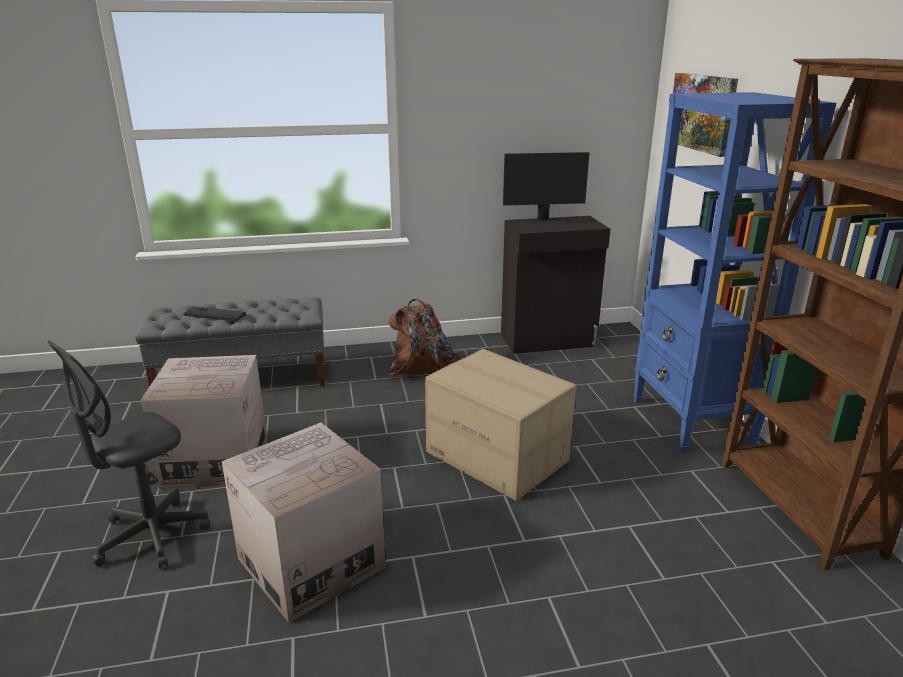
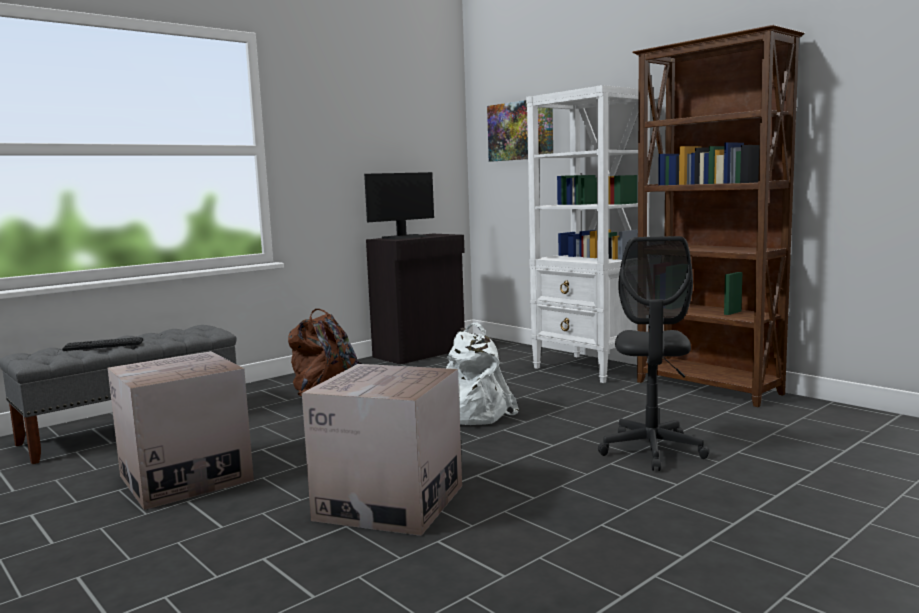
camera: 30 degrees left, 15 degrees down
(152, 536) = (186, 536): grey office chair -> grey office chair (652, 451)
(498, 456) = (469, 414): cardboard box -> white backpack
(692, 421) = (589, 369): blue bookcase -> white bookcase

